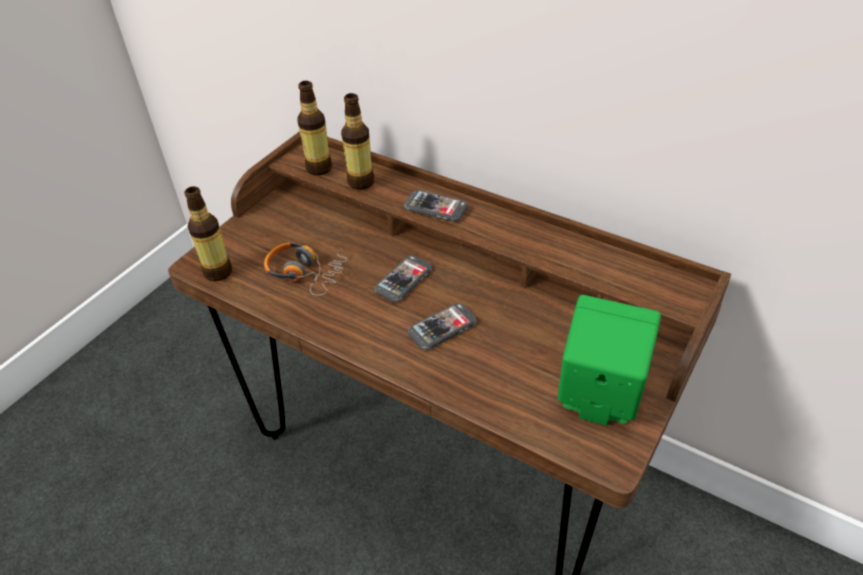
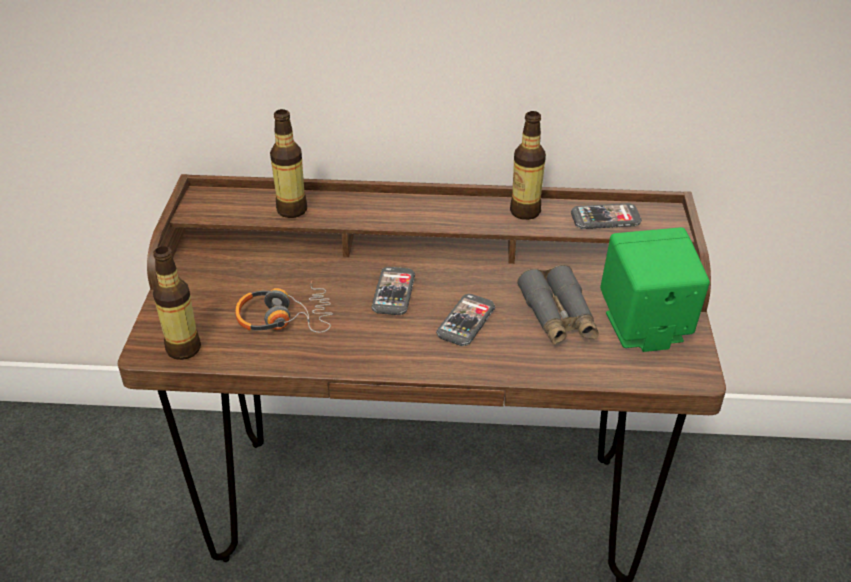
camera: 30 degrees left, 5 degrees down
(319, 168) = (233, 209): bottle -> bottle (525, 212)
(435, 207) = (390, 212): phone -> phone (605, 218)
(525, 353) = (558, 316): none -> grey binoculars

